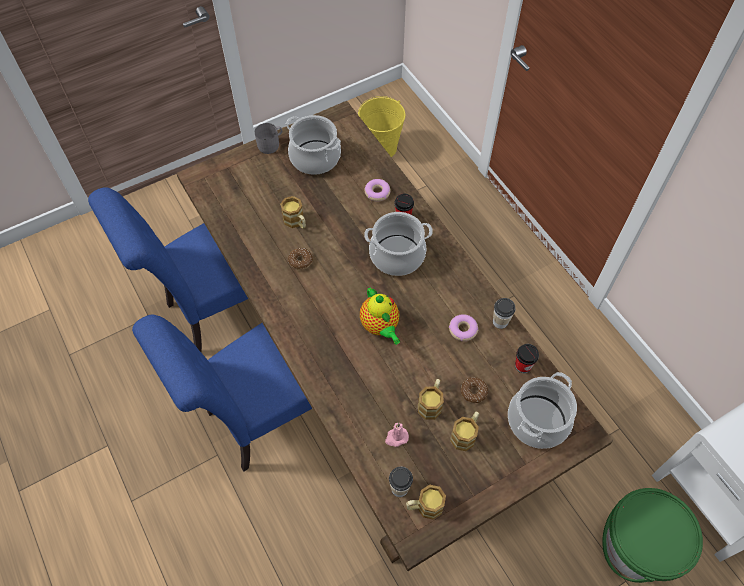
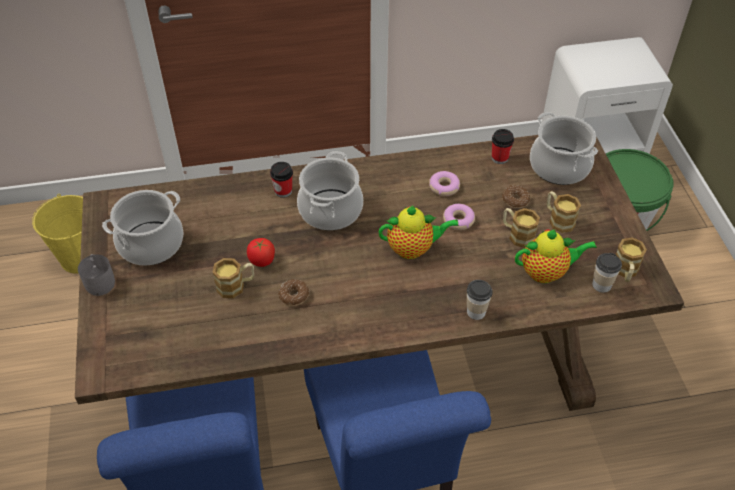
camera: 70 degrees left, 10 degrees down
(326, 229) = (261, 261): none -> tomato
(377, 192) = (238, 203): donut -> donut (458, 220)
(396, 437) = (546, 272): pink candle -> teapot
(500, 321) = (446, 158): cup -> cup (476, 312)

